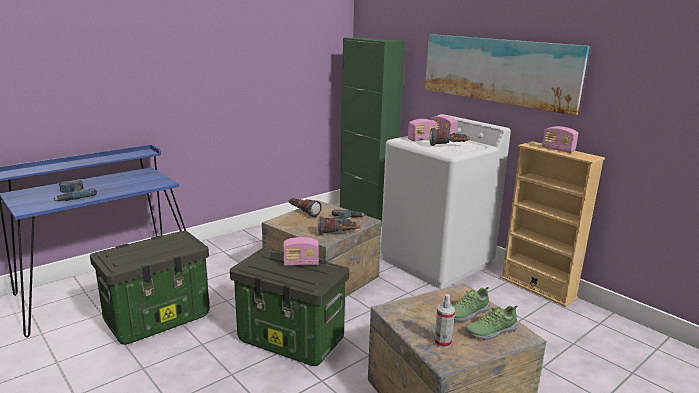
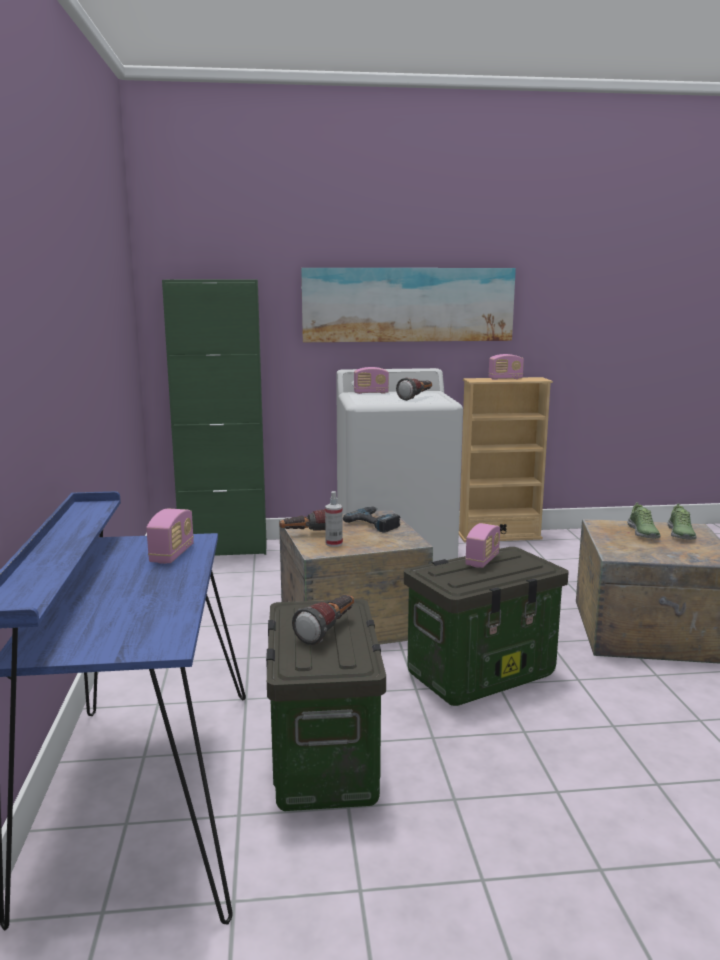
camera: 55 degrees left, 5 degrees down
(72, 195) = (145, 604): power drill -> none
(338, 234) = (404, 534): flashlight -> flashlight (329, 630)
(421, 139) = (375, 399): radio -> radio (172, 554)
(442, 343) = (691, 553): spray bottle -> spray bottle (334, 543)

